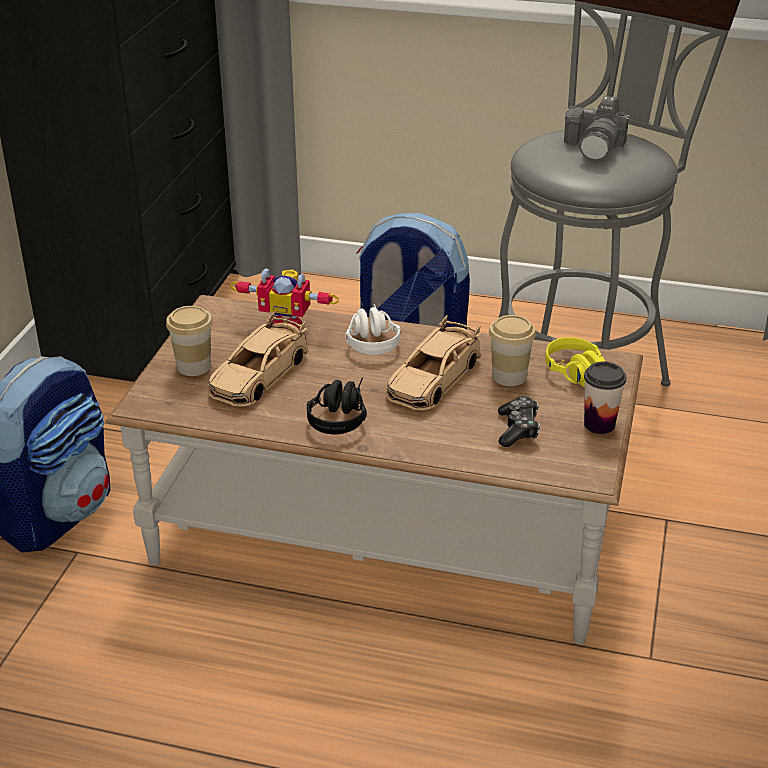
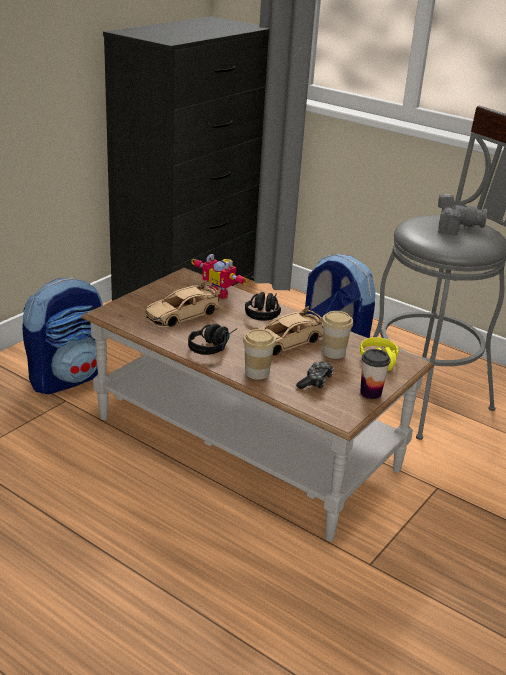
camera: 20 degrees right, 5 degrees down
(194, 366) = (149, 301): cup -> cup (257, 373)
(370, 339) = (263, 312): white headphones -> black headphones
(595, 147) = (455, 227): camera -> camera turned 120 degrees counterclockwise

